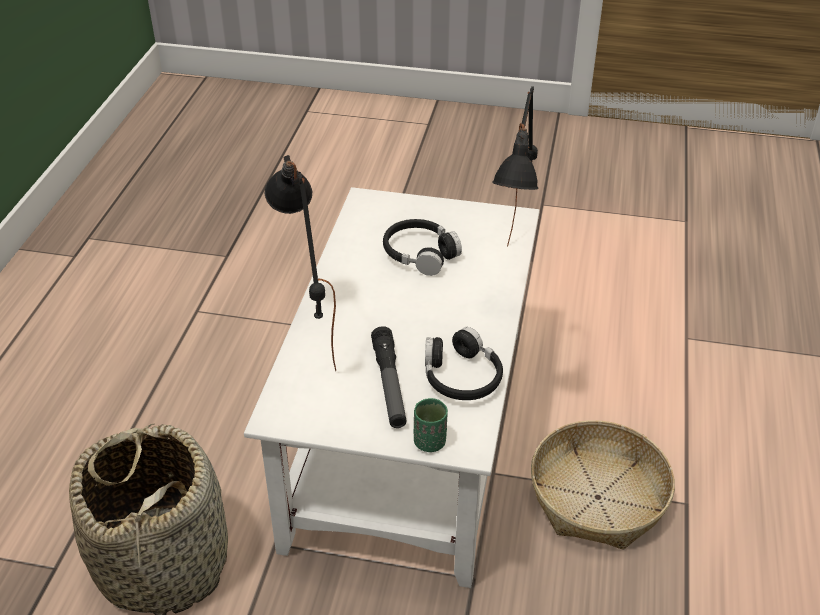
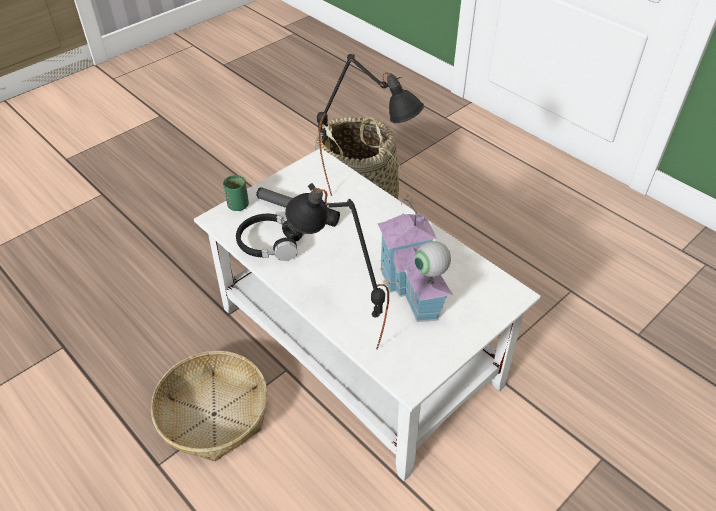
camera: 125 degrees right, 5 degrees up
(420, 254) = (411, 289): black headphones -> toy house

